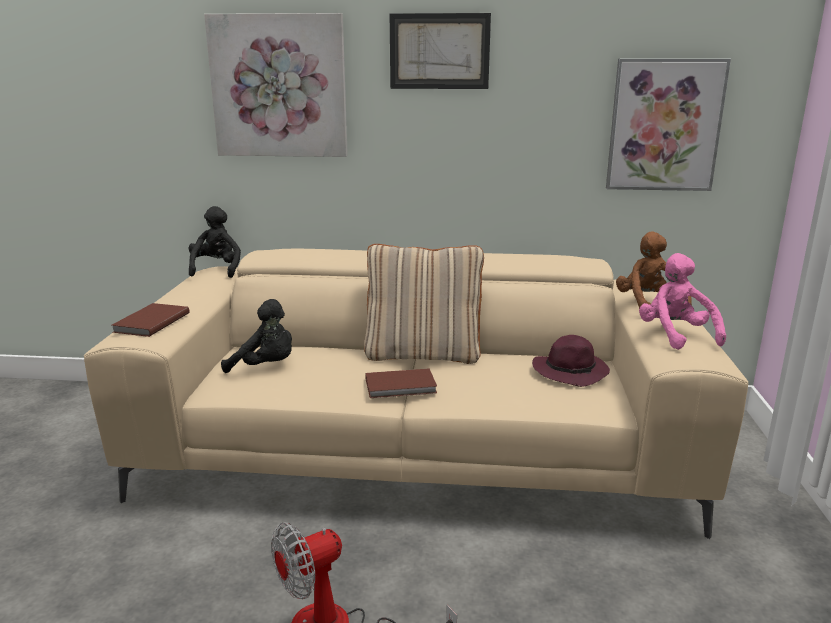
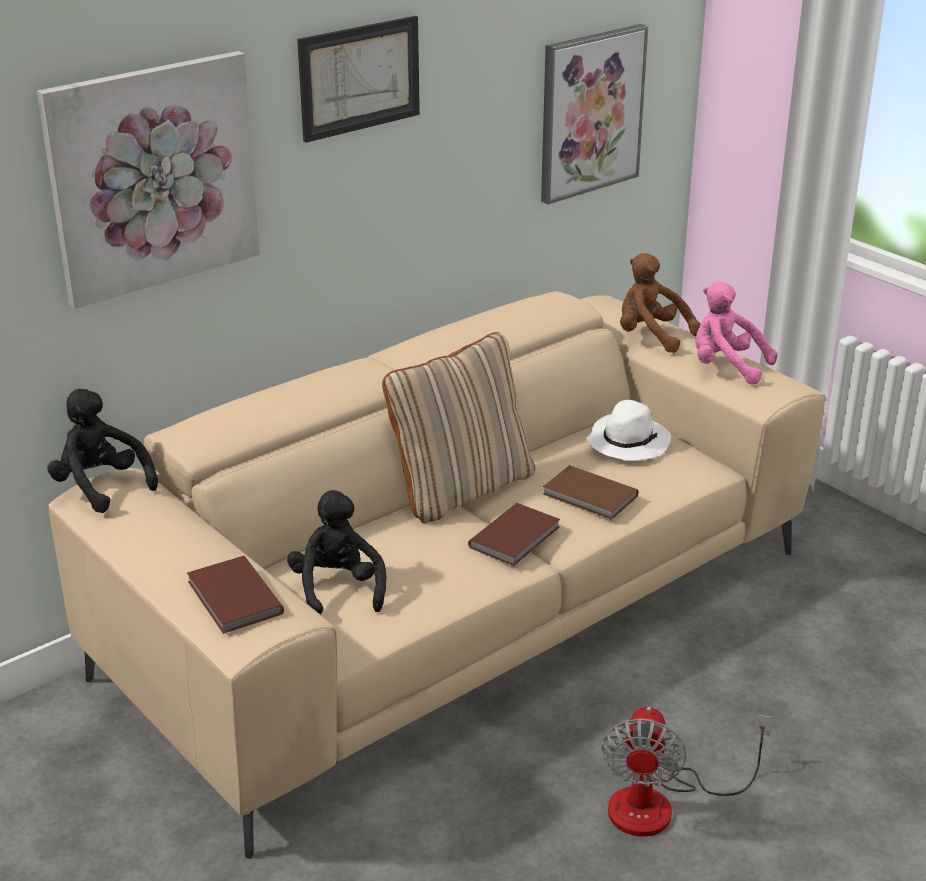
camera: 45 degrees left, 10 degrees up
(265, 367) = (337, 589): black plush toy -> black plush toy turned 75 degrees counterclockwise
(487, 386) = (590, 496): none -> brown book
(571, 371) = (627, 442): purple hat -> white hat

